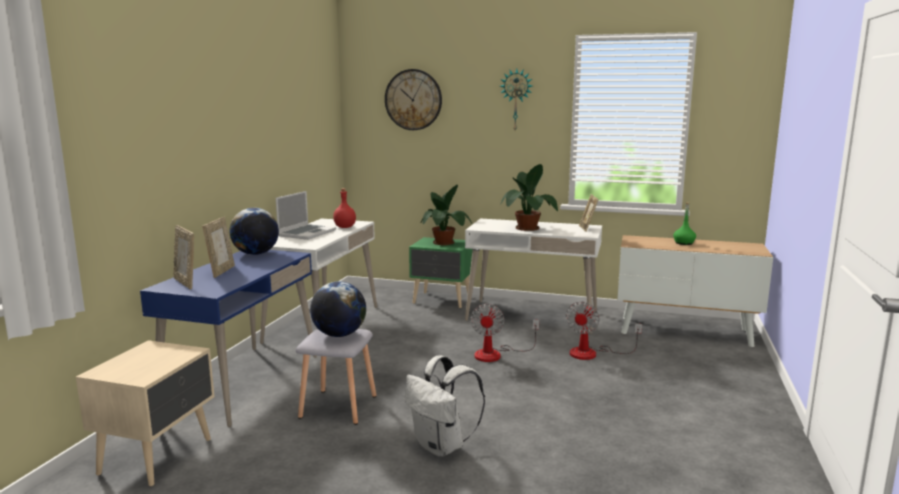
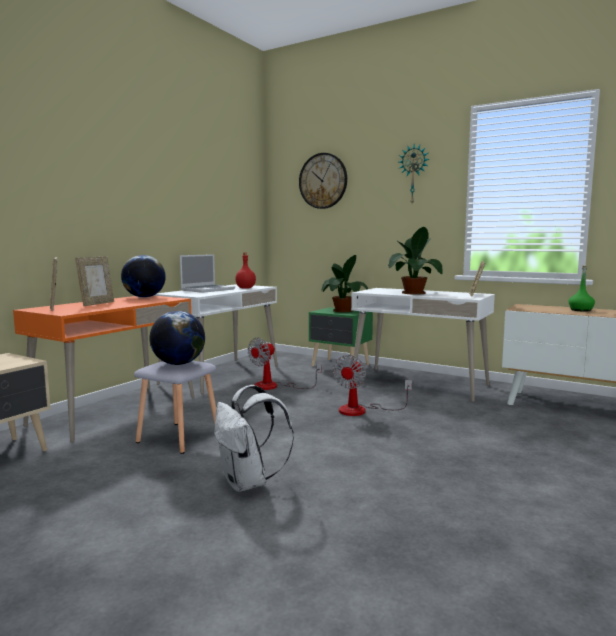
camera: 15 degrees right, 5 degrees down
(243, 383) = (115, 411): blue desk -> orange desk
(592, 353) = (464, 418): fan -> fan (274, 386)

